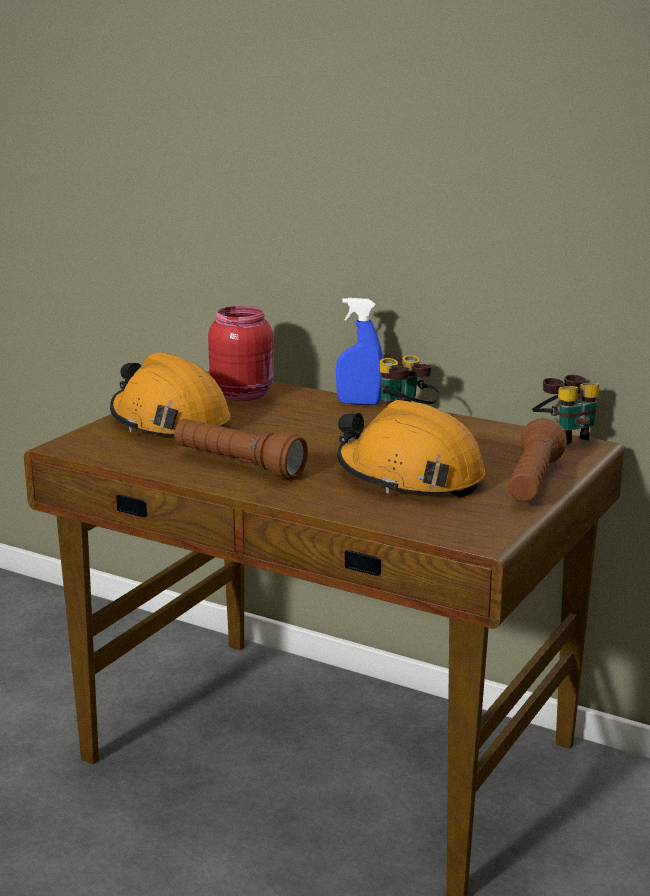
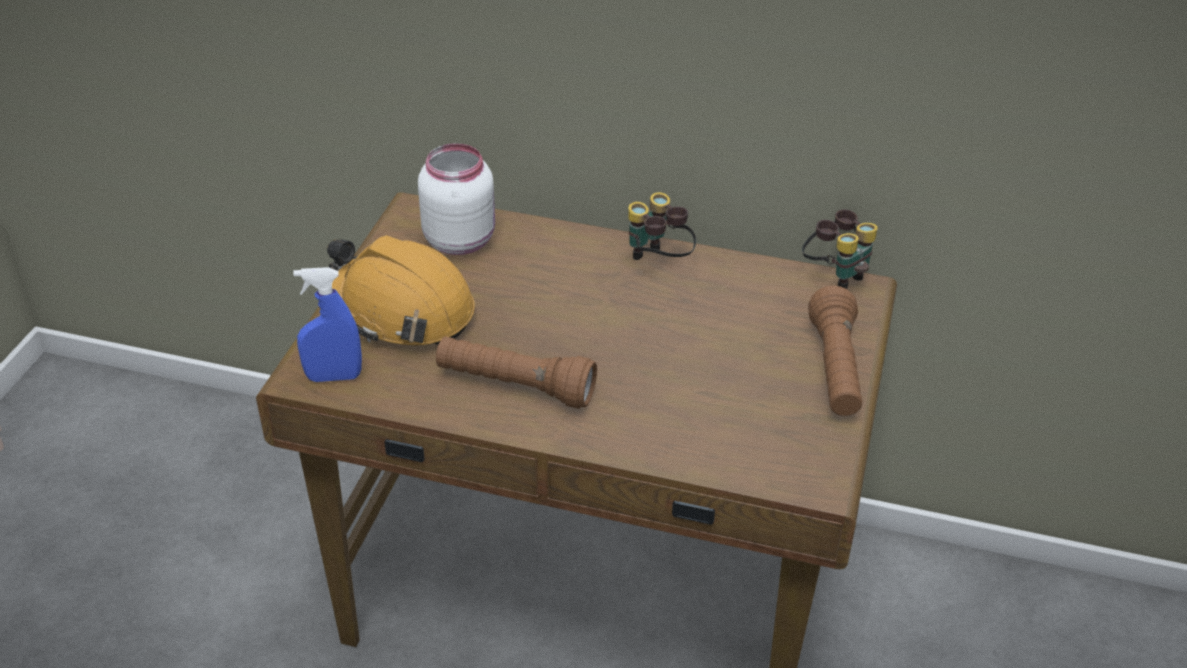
camera: 15 degrees left, 20 degrees up
(243, 394) = (460, 239): red jar -> white jar
(359, 403) = (596, 239): blue spray bottle -> blue spray bottle (334, 377)
(410, 477) = (707, 379): orange hard hat -> none

